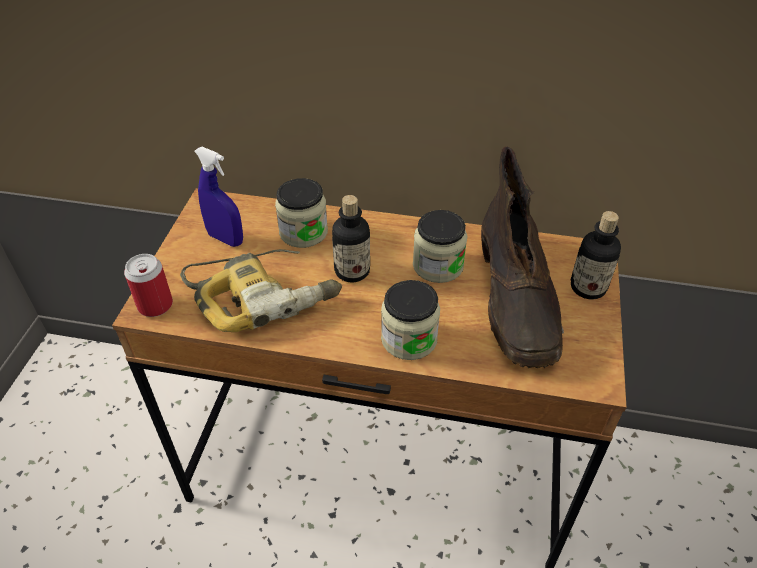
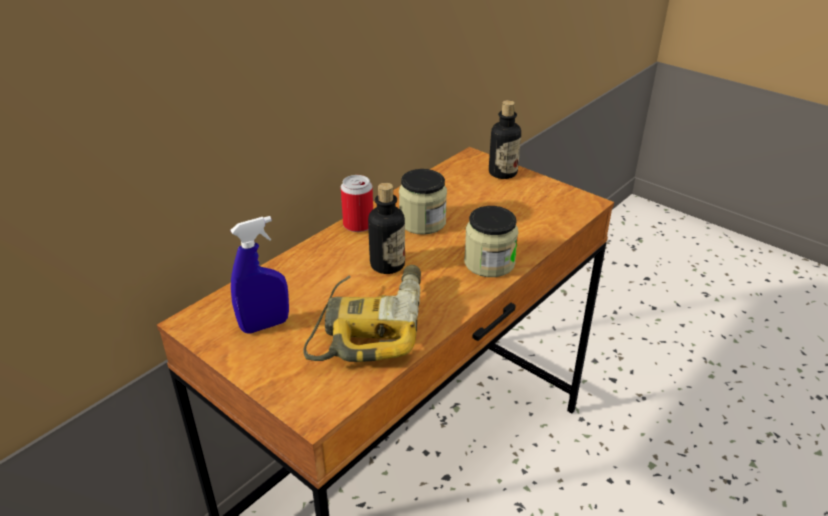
camera: 60 degrees left, 10 degrees down
(155, 305) = (314, 401): can -> can (358, 225)
(303, 232) = (309, 275): jar -> none
(517, 299) = (489, 203): brown boot -> none

